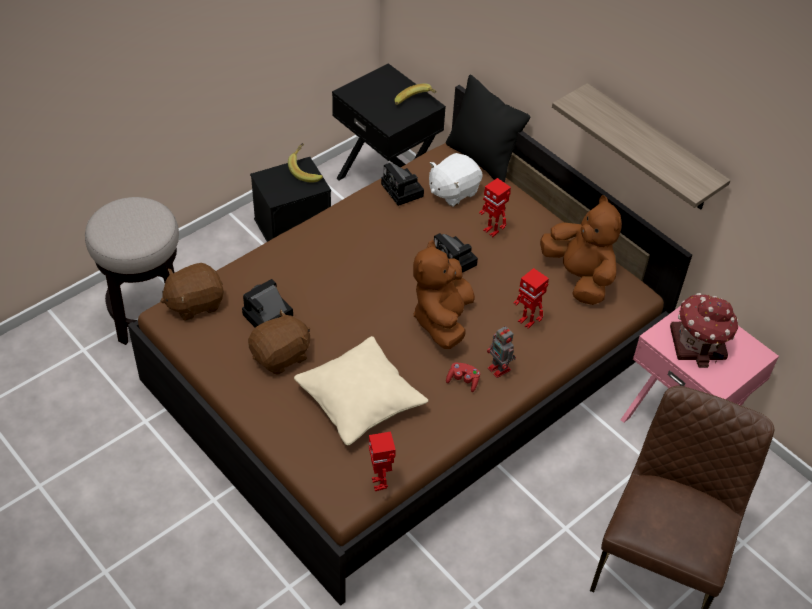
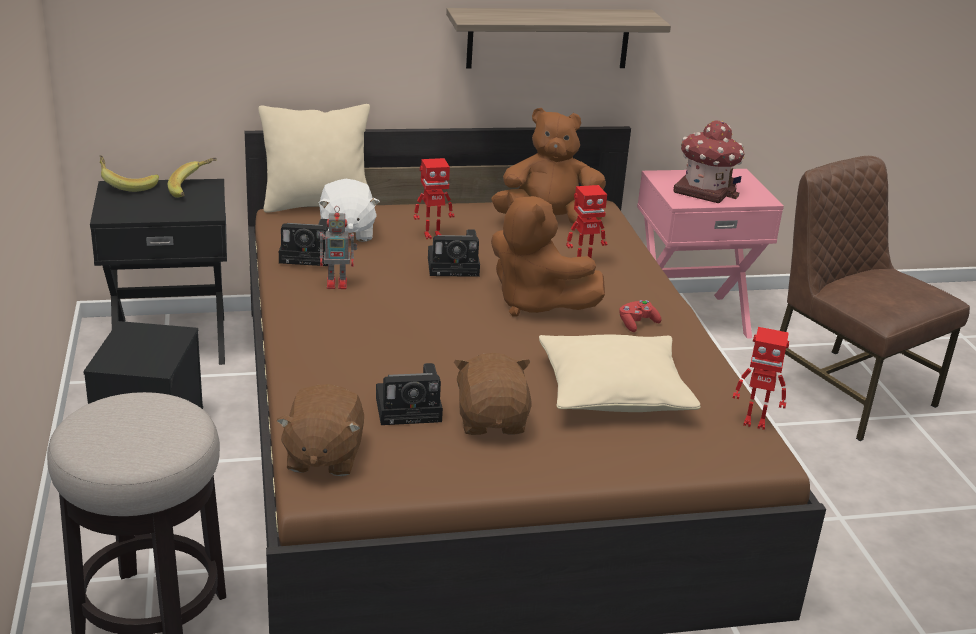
camera: 60 degrees left, 20 degrees down
(266, 316) = (411, 409): camera -> camera turned 90 degrees counterclockwise
(306, 170) = (141, 331): banana -> banana (127, 185)
(482, 159) = (317, 204): black pillow -> beige pillow
(500, 370) = (638, 299): toy robot -> toy robot (338, 283)

